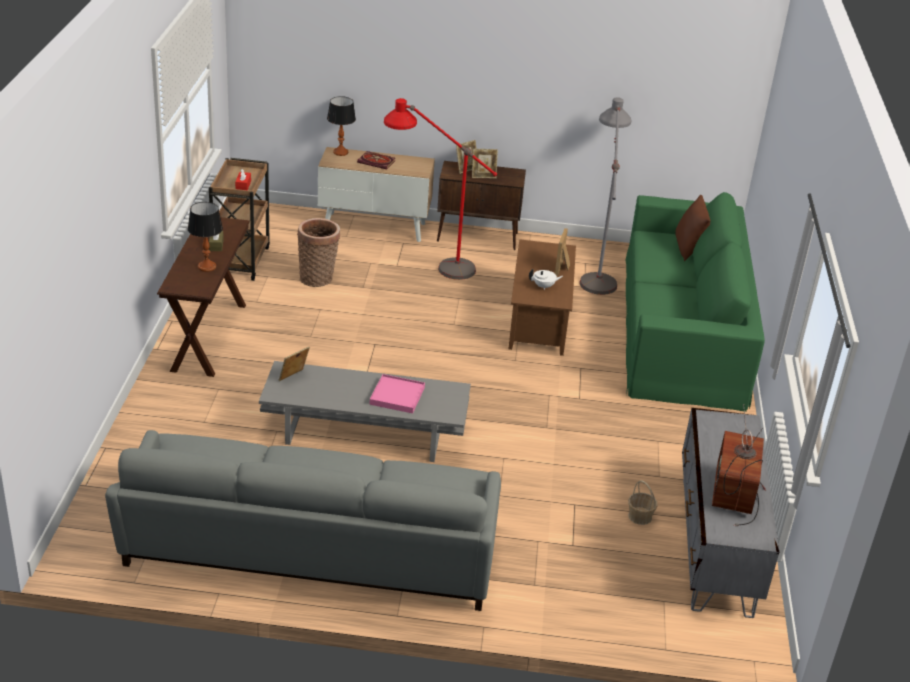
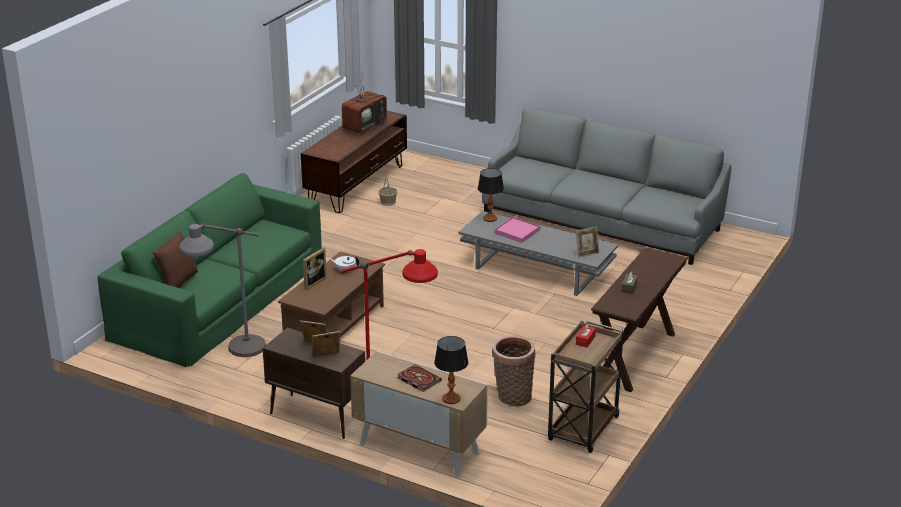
camera: 155 degrees left, 5 degrees down
(206, 267) = (642, 270): table lamp -> table lamp (490, 218)
(715, 544) = (357, 185): grey tv stand -> brown tv stand

